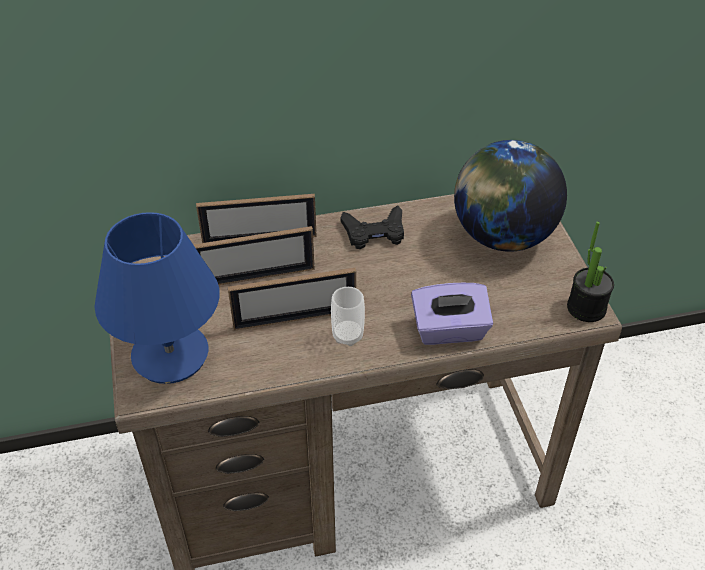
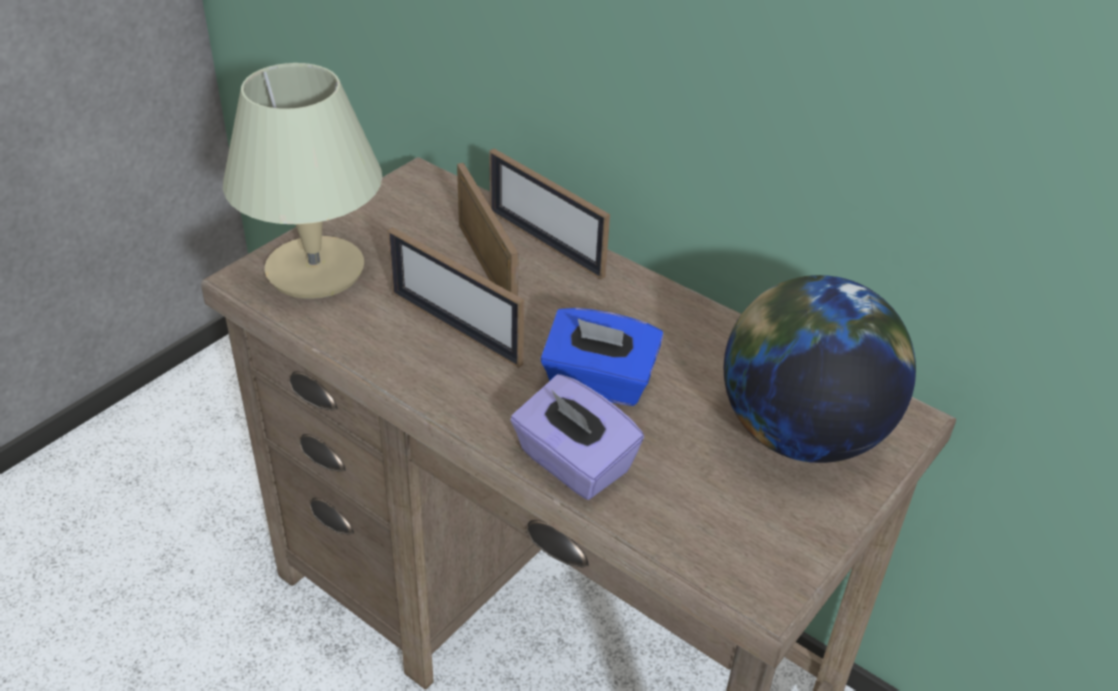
camera: 50 degrees right, 5 degrees down
(171, 355) = (316, 271): blue table lamp -> beige table lamp
(256, 277) = (486, 269): picture frame -> picture frame turned 150 degrees counterclockwise
(347, 335) = (473, 380): cup -> none
(374, 232) = (663, 319): black game controller -> none
(398, 286) = (599, 383): none -> blue tissue box
(586, 308) = (768, 585): potted plant -> none

